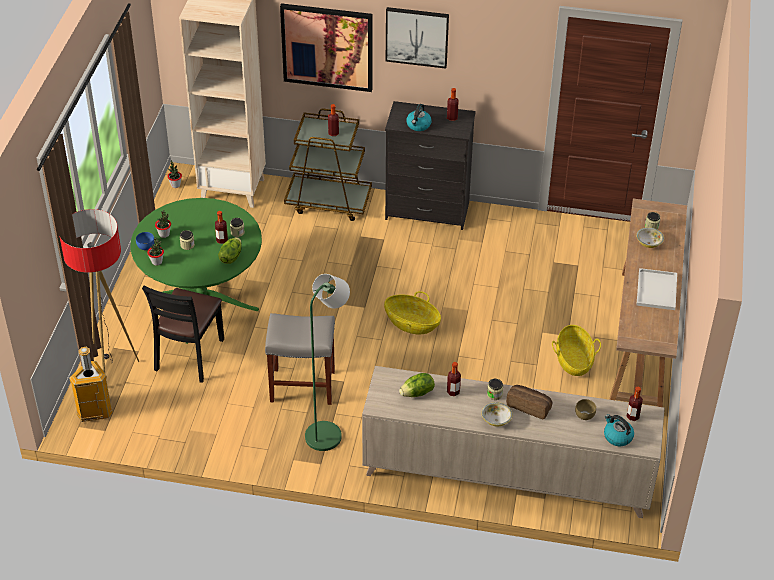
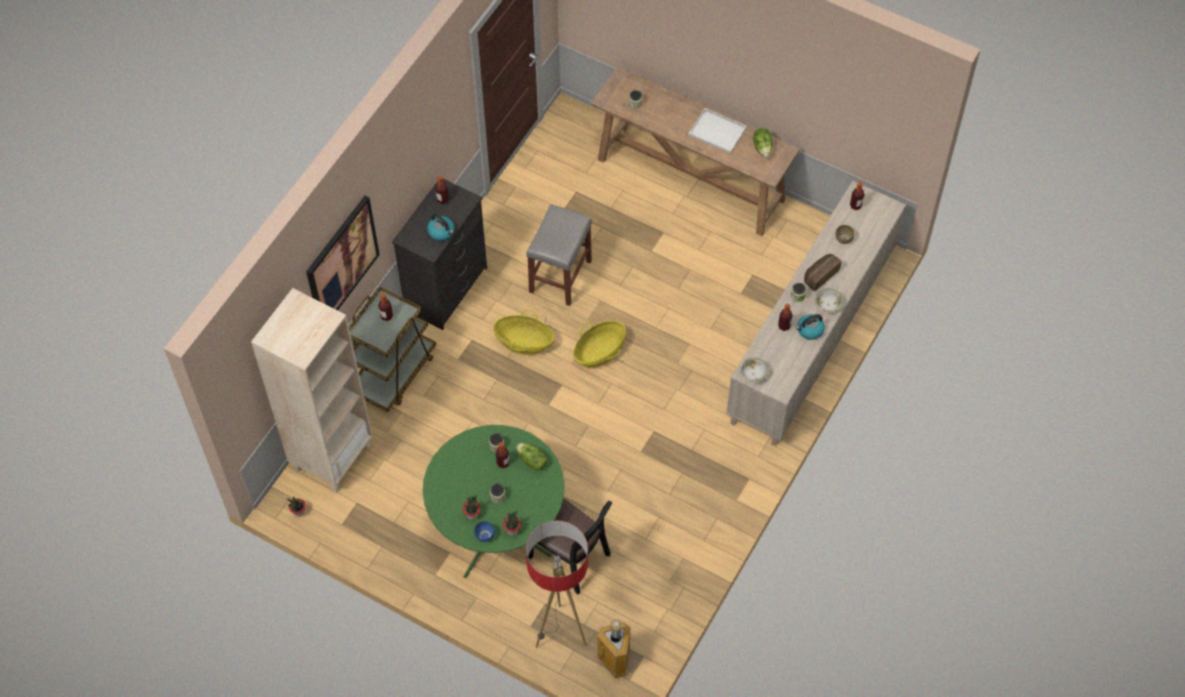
camera: 70 degrees left, 15 degrees up
(301, 386) = (647, 468): grey stool -> grey stool (560, 277)
(328, 432) = (713, 462): green floor lamp -> none
(417, 36) = (394, 173): picture -> none
(417, 393) = (776, 353): lettuce -> lettuce (763, 147)
(574, 360) = (695, 239): basket -> basket (524, 342)
(617, 437) = (874, 224): kettle -> kettle (809, 330)
(649, 243) = (656, 114): bowl -> bowl (753, 374)

